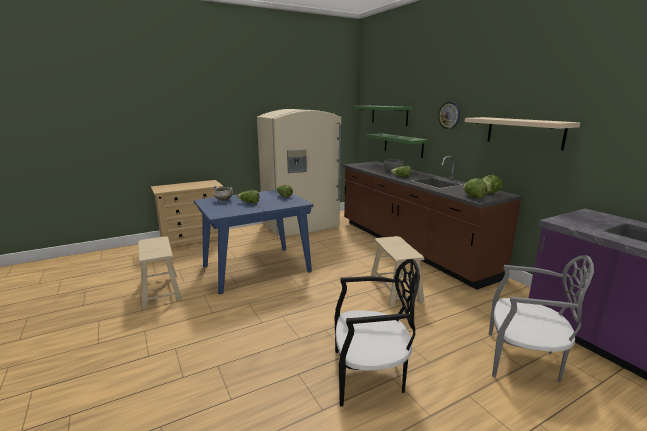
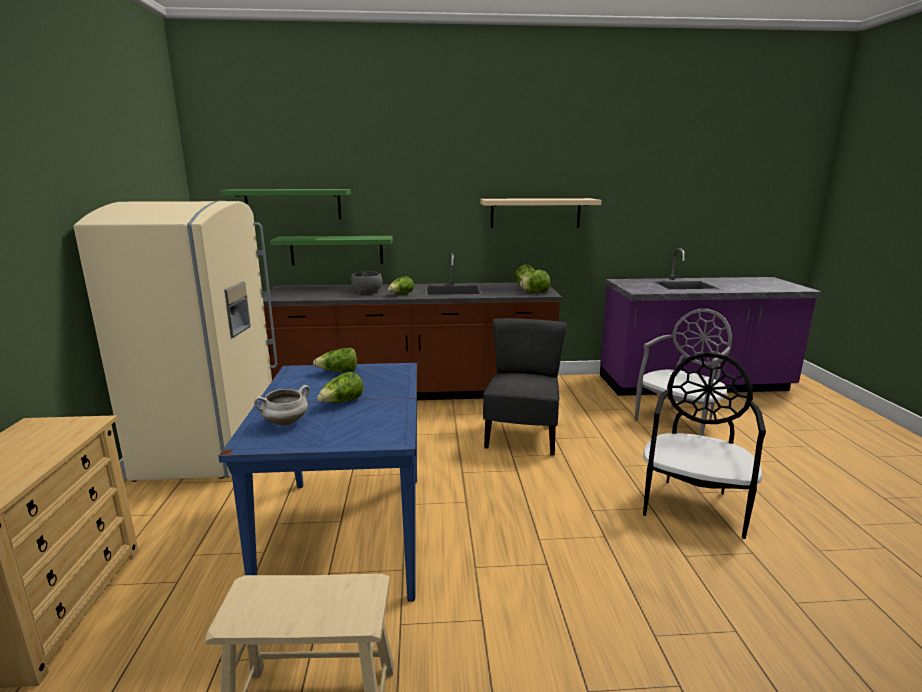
camera: 65 degrees left, 0 degrees up
(395, 290) = (522, 436): beige stool -> grey chair
(449, 115) = (425, 198): wall clock -> none

